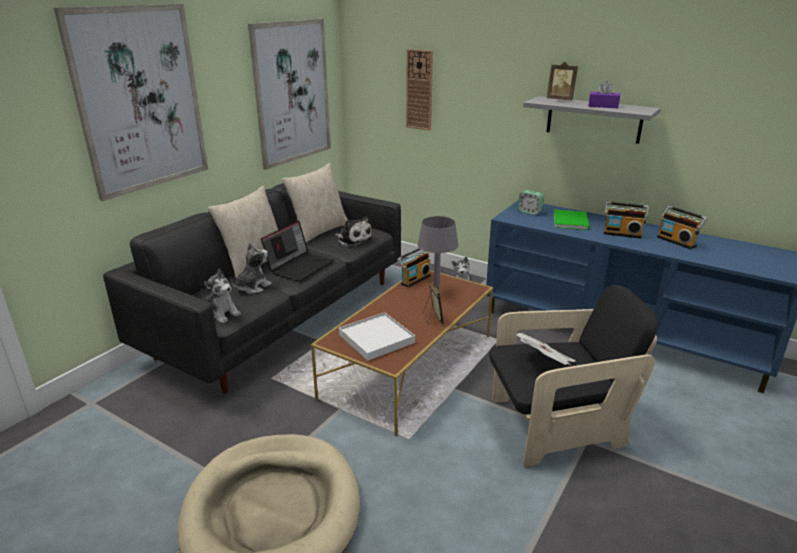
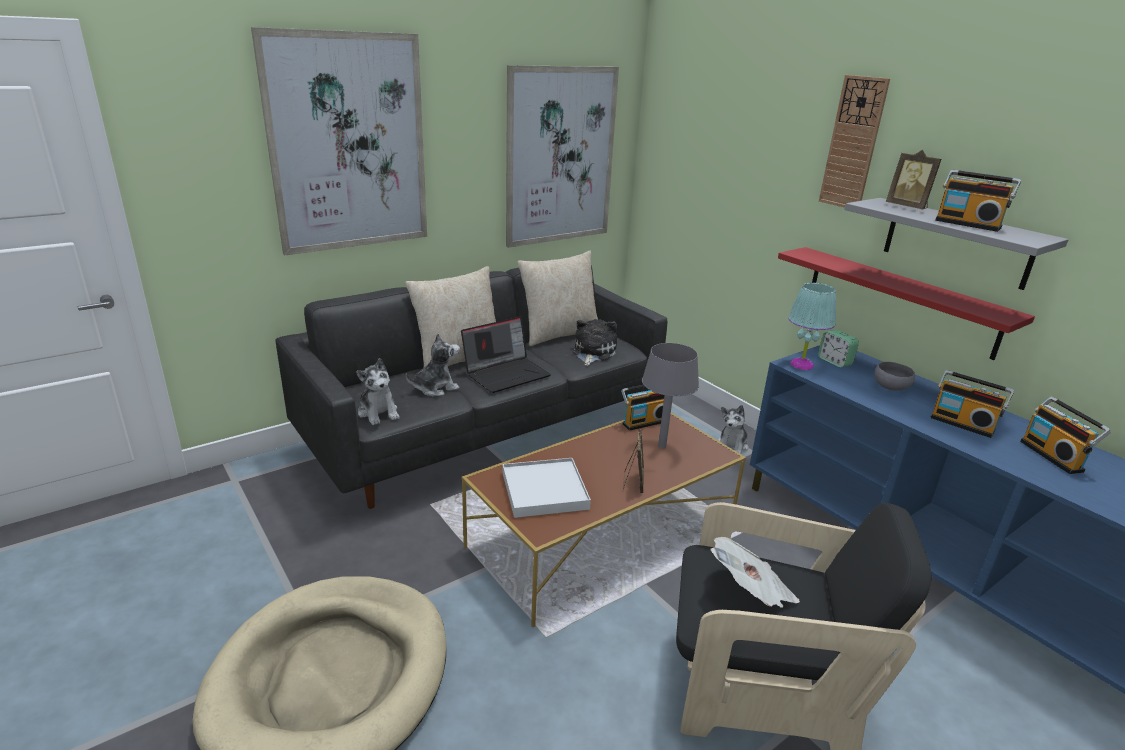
camera: 20 degrees right, 0 degrees up
(353, 239) = (592, 353): plush toy -> plush toy turned 135 degrees counterclockwise
(419, 90) = (724, 171): wall clock -> wall clock (853, 143)
(511, 217) = (801, 364): none -> turquoise table lamp
(561, 163) = (899, 300): none -> red shelf
(571, 221) = (891, 387): green book -> grey bowl
(603, 106) = (968, 224): purple tissue box -> radio

